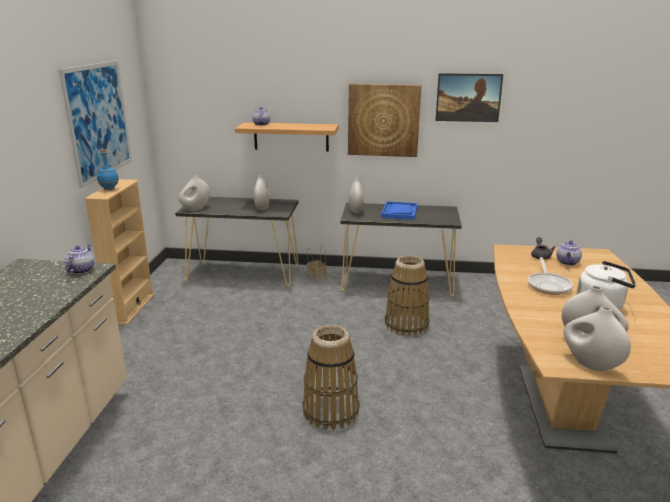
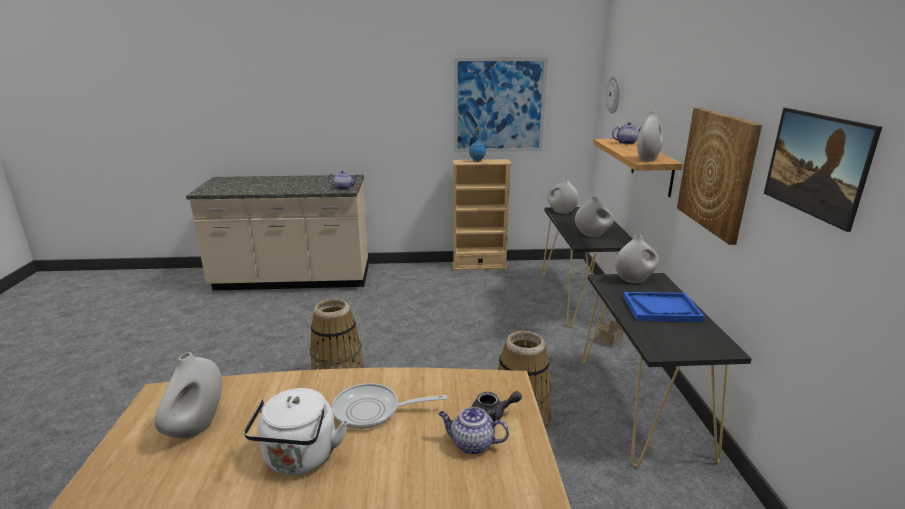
camera: 80 degrees right, 0 degrees up
(188, 89) = (614, 94): none -> wall clock
(590, 364) = (148, 420): white vase -> white vase (647, 159)

